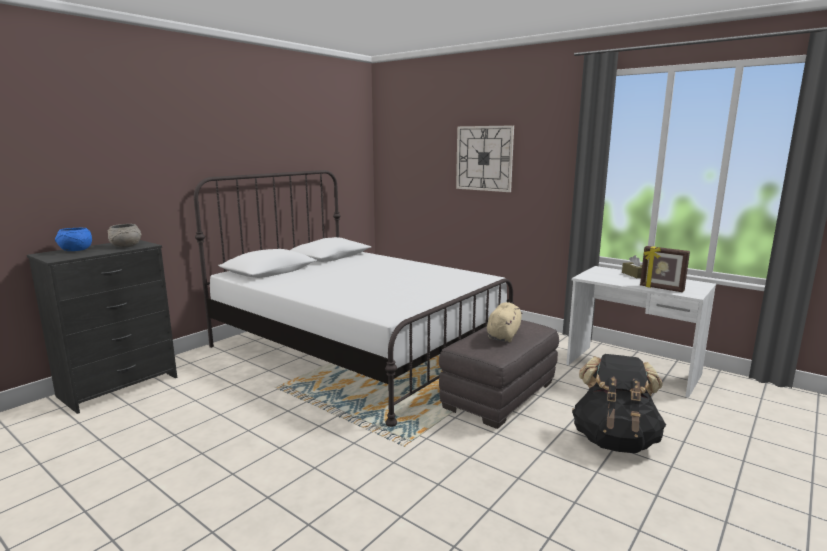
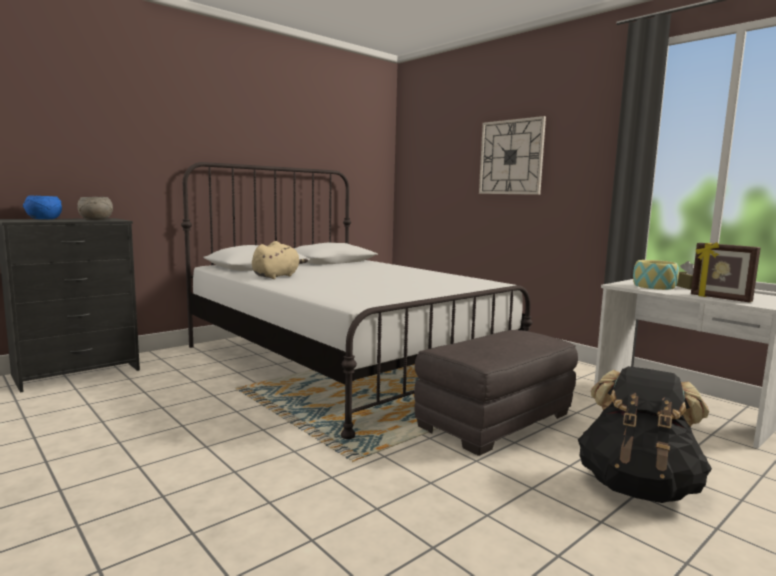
camera: 10 degrees right, 5 degrees down
(503, 335) = (502, 343): beige plush toy -> beige plush toy (277, 276)
(610, 277) = (653, 286): none -> bowl

